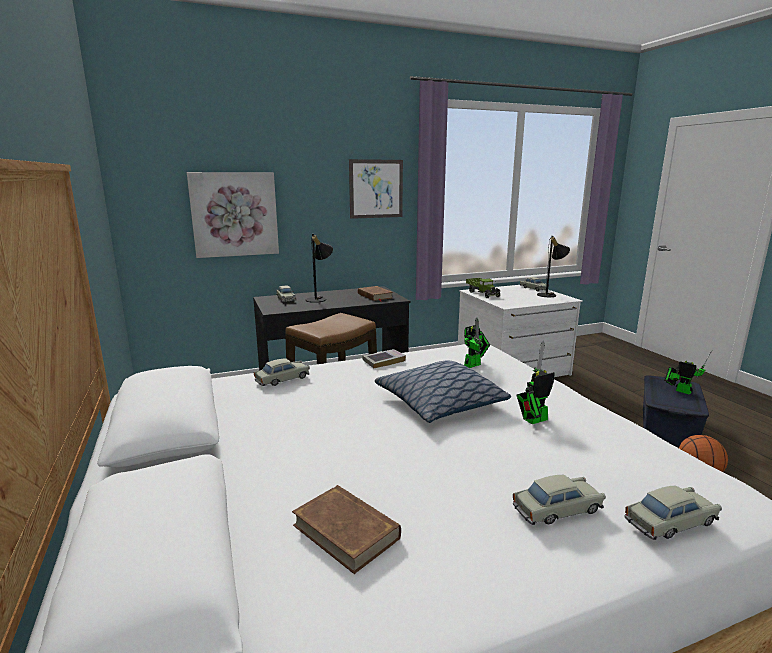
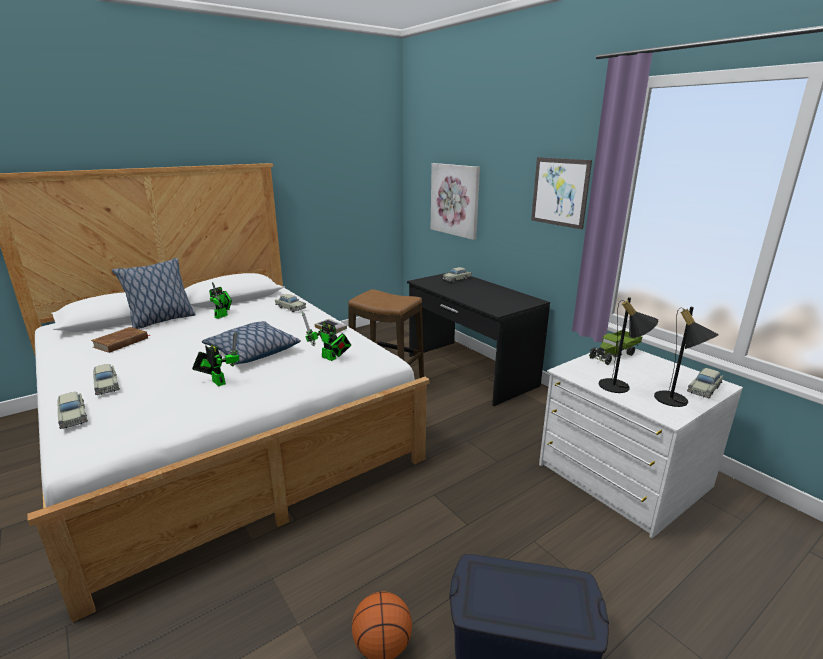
camera: 75 degrees right, 5 degrees up
(235, 494) = (161, 321): none -> pillow
(319, 299) = (467, 287): black table lamp -> black table lamp (620, 387)
(375, 296) = (500, 303): brown book -> none
(680, 391) = (542, 609): toy robot -> toy robot (223, 315)

